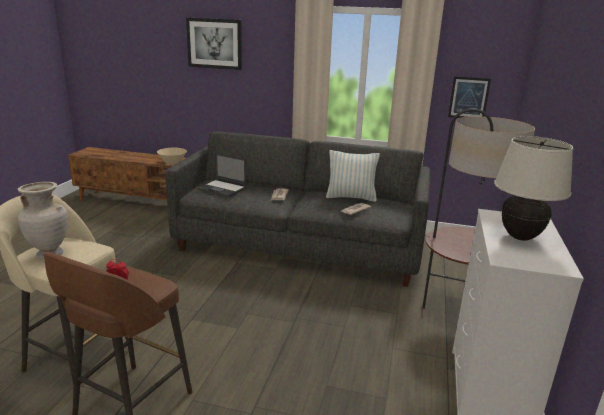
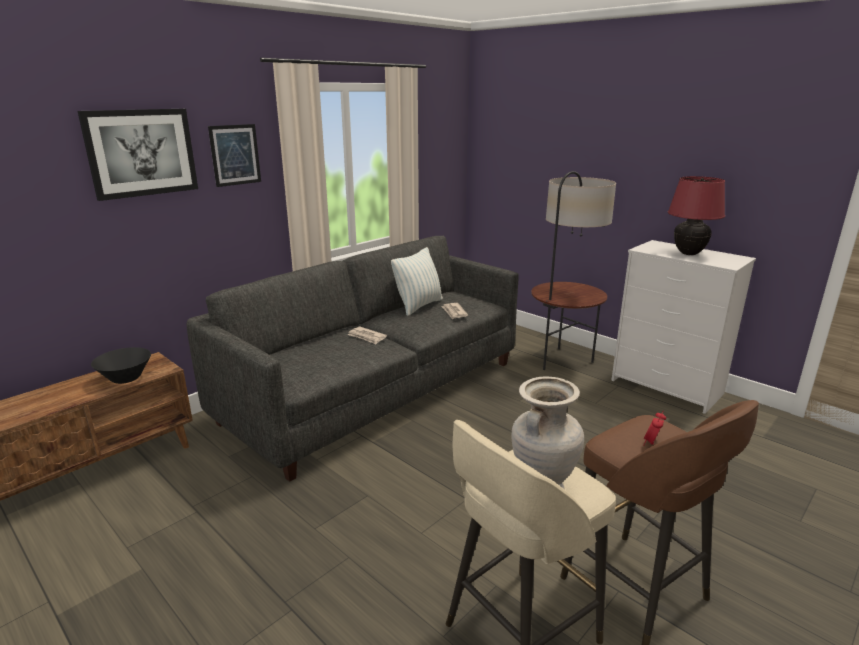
camera: 60 degrees left, 0 degrees up
(172, 163) = (126, 378): beige bowl -> black bowl
(223, 188) = (306, 361): laptop -> none
(469, 98) = (436, 173): picture -> picture (235, 155)
(520, 237) = (689, 253): beige table lamp -> red table lamp

